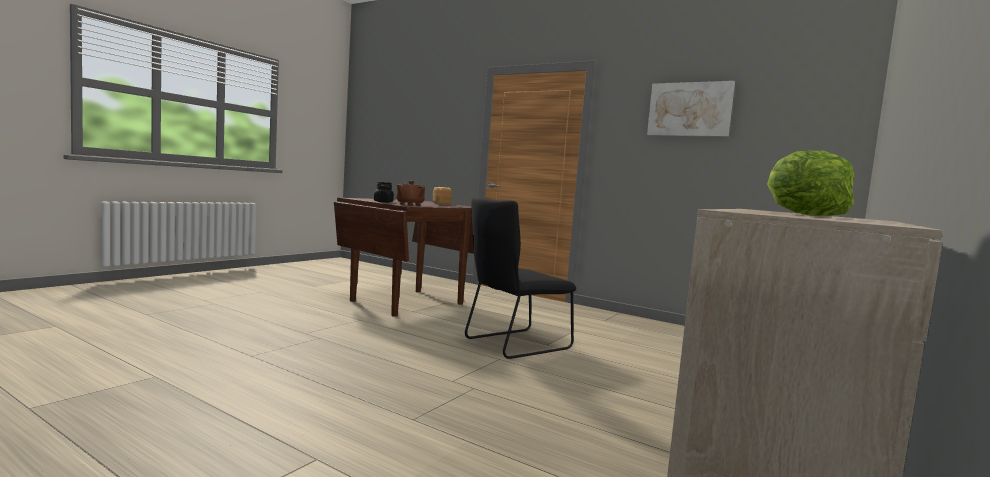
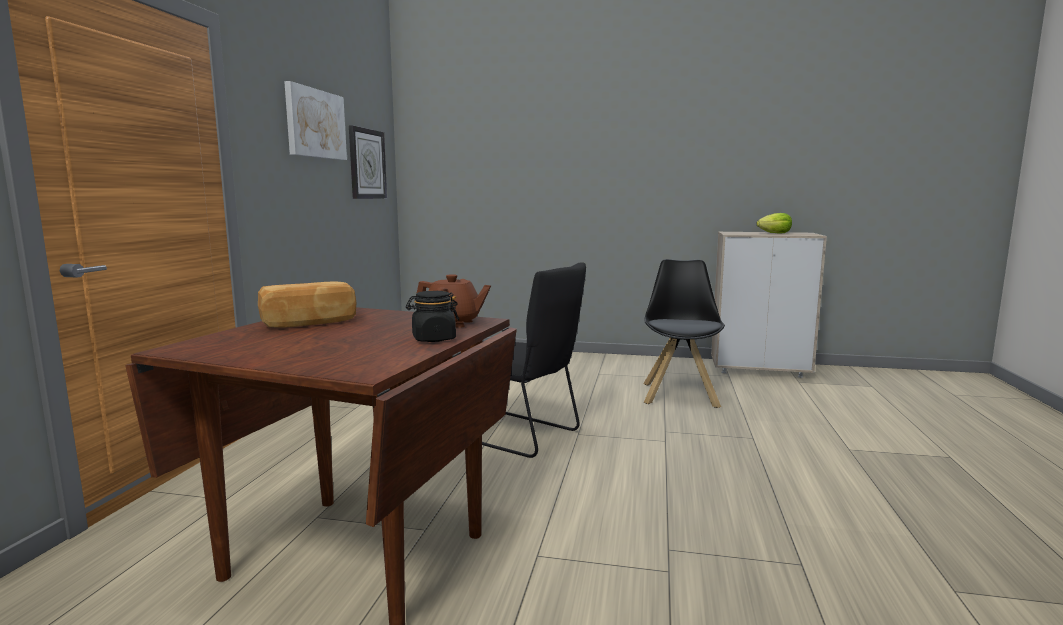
camera: 110 degrees left, 5 degrees up
(591, 437) = (680, 394): none -> black chair
(783, 139) = (367, 164): none -> wall clock

